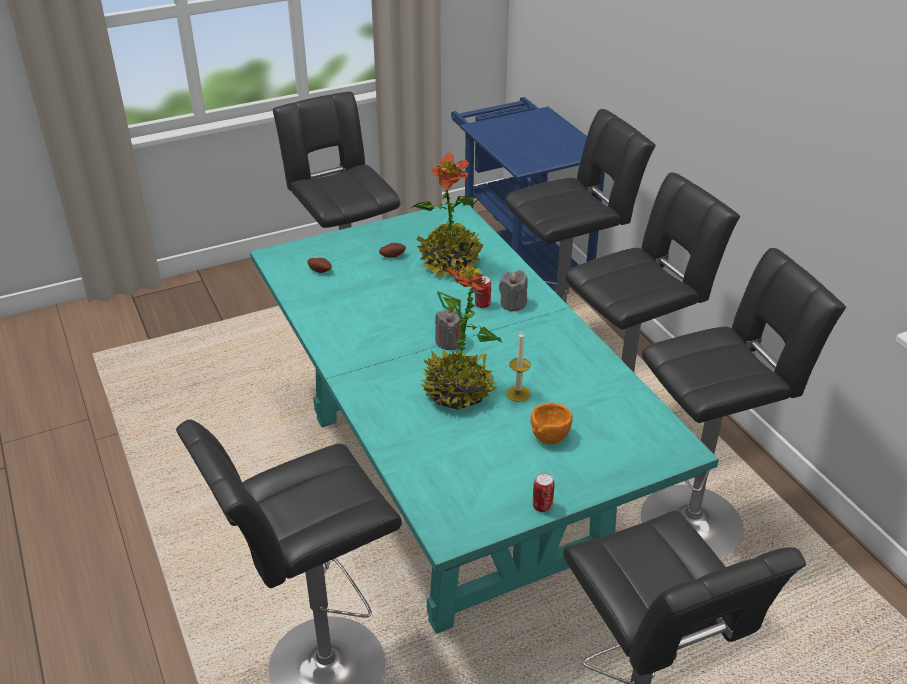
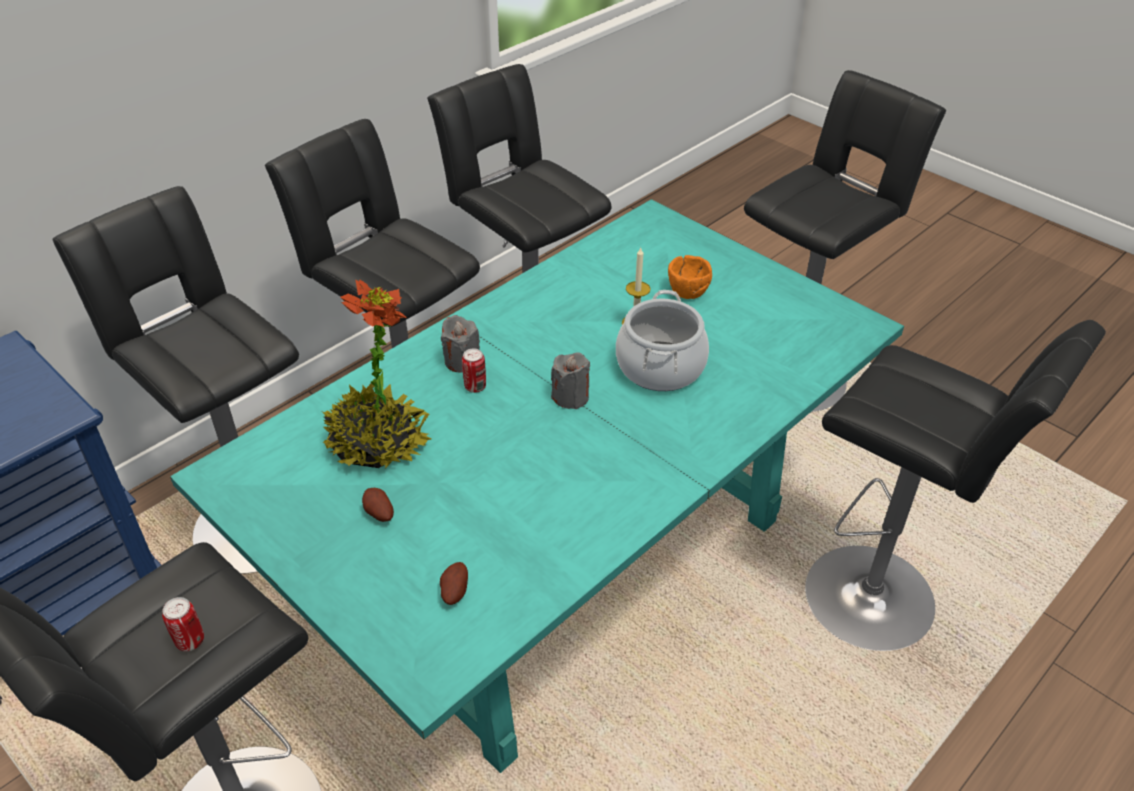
camera: 110 degrees left, 5 degrees up
(458, 392) = (660, 367): potted plant -> cooking pot
(542, 506) = (784, 280): can -> can (190, 641)

